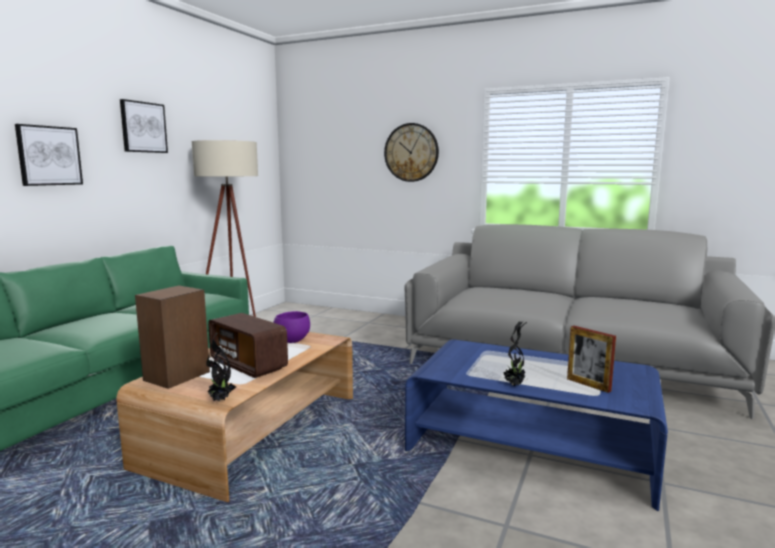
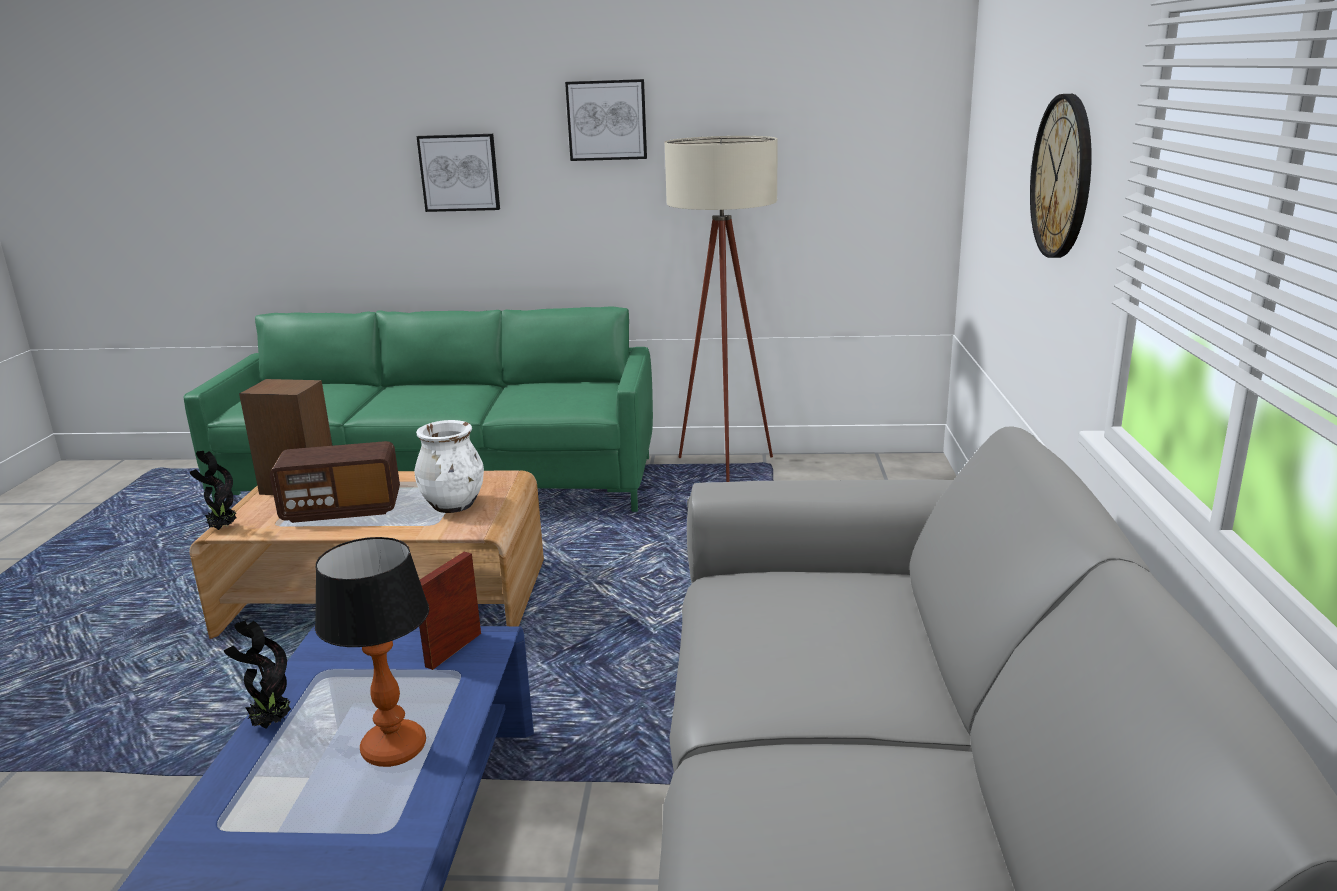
camera: 70 degrees right, 10 degrees up
(248, 365) = (342, 509): radio -> radio turned 120 degrees counterclockwise
(291, 340) = (453, 506): purple bowl -> white vase
(546, 363) = (393, 750): none -> table lamp
(588, 385) = (270, 813): picture frame -> picture frame (453, 650)

